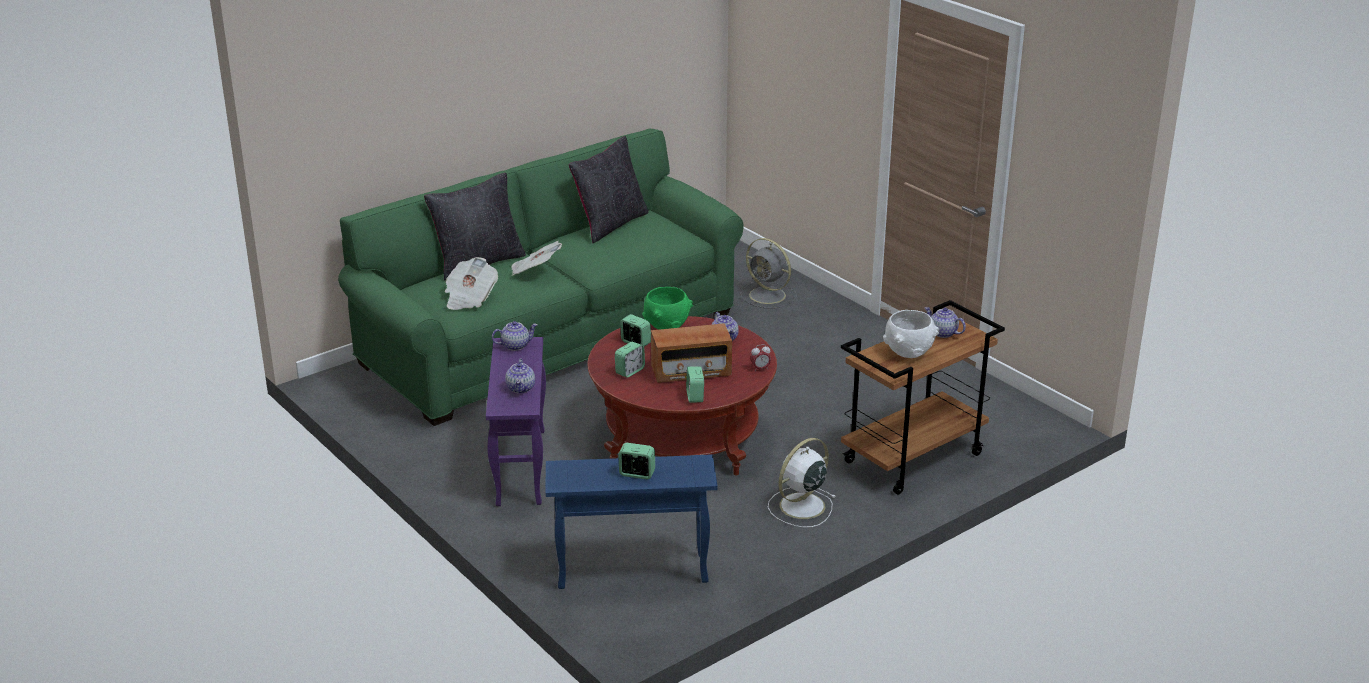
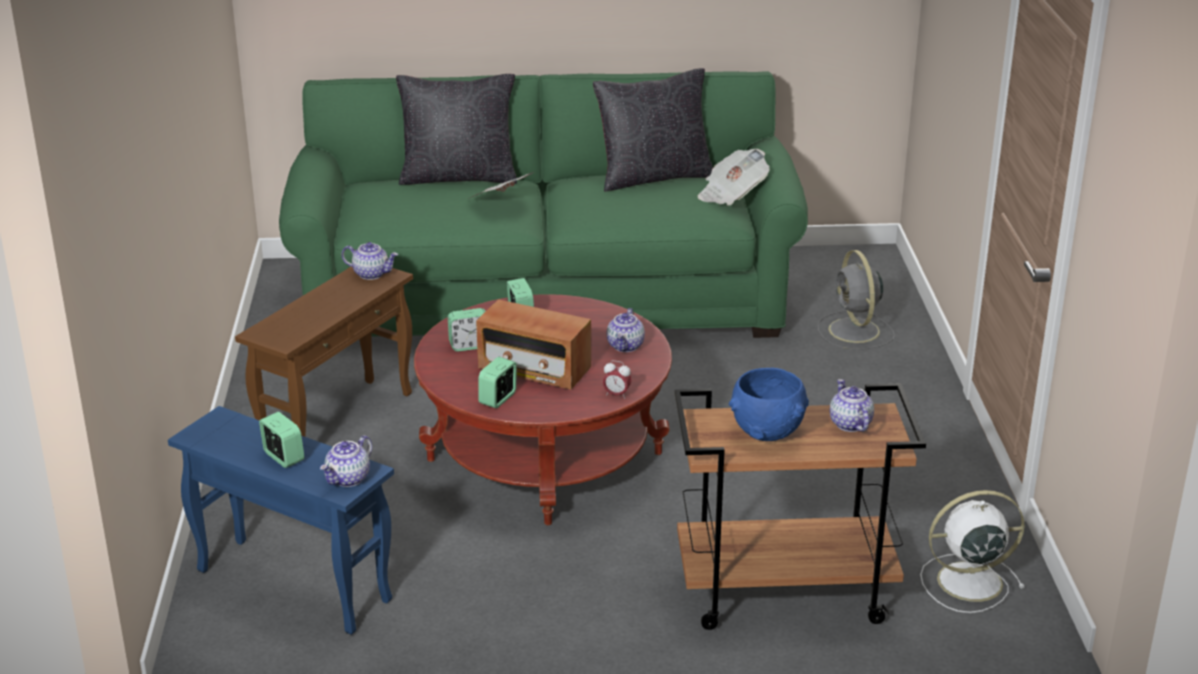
camera: 35 degrees right, 0 degrees up
(469, 298) = (396, 210): newspaper -> newspaper (731, 195)
(520, 467) = (337, 424): purple side table -> brown side table
(521, 388) = (310, 320): teapot -> teapot (348, 479)
(666, 326) = (580, 310): green bowl -> none
(800, 507) = (570, 593): white fan -> white fan (966, 582)
(908, 352) = (767, 432): white bowl -> blue bowl

